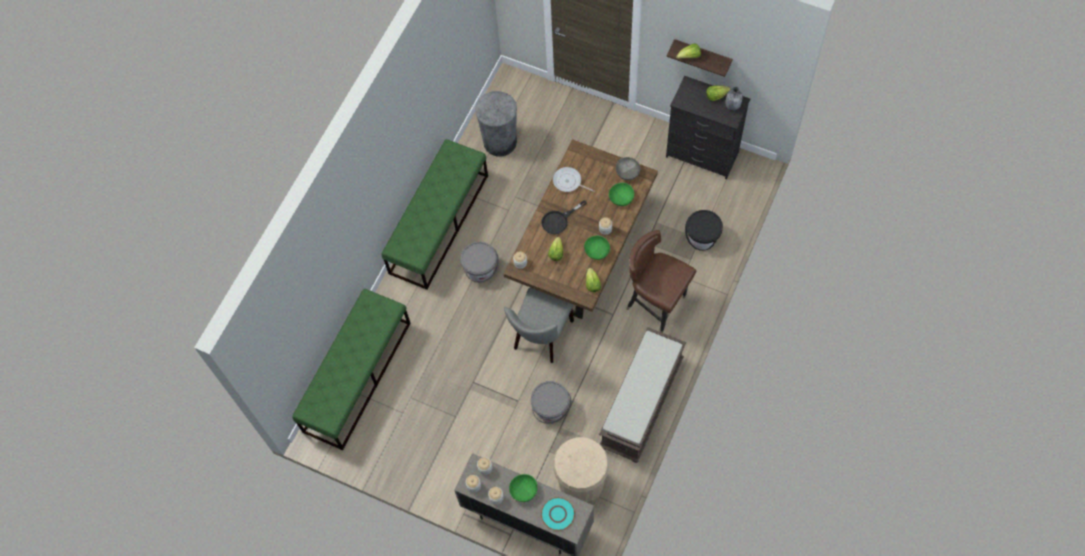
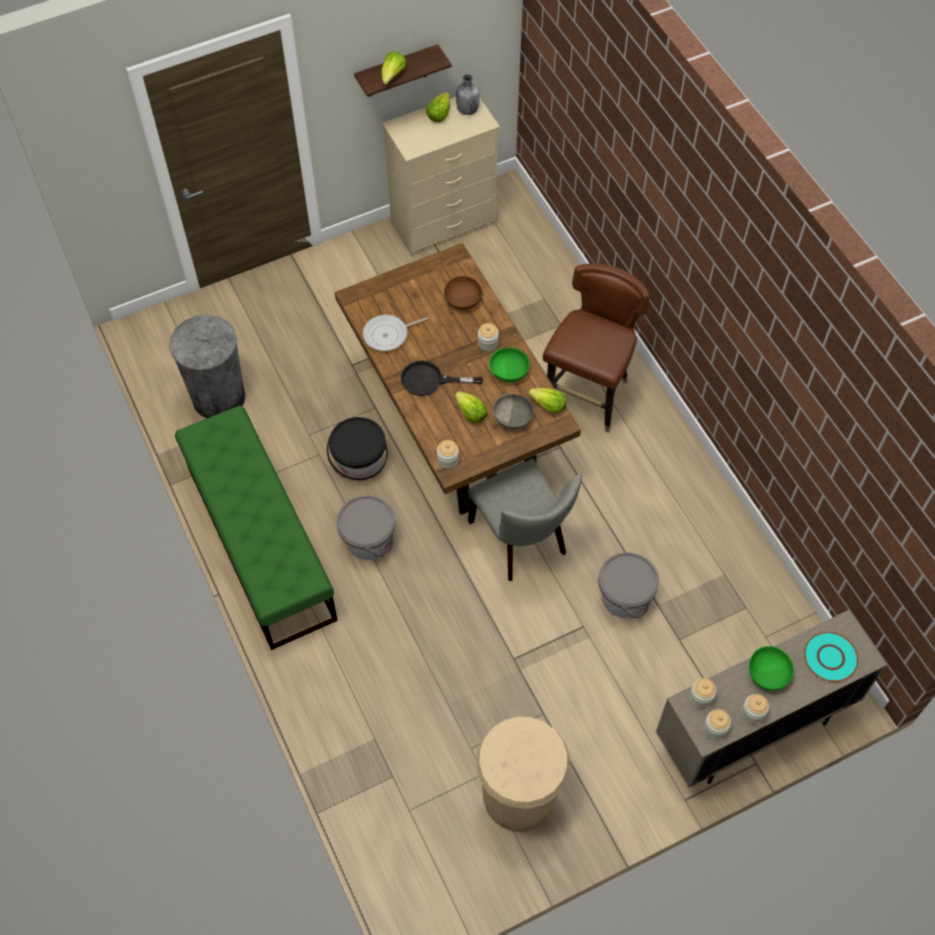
camera: 55 degrees left, 5 degrees down
(357, 376) = (382, 793): green bench -> none
(559, 220) = (430, 380): black frying pan -> black frying pan turned 90 degrees clockwise
(581, 483) = (750, 635): beige trash can -> beige trash can (519, 796)
(621, 198) = (462, 300): green bowl -> brown bowl
(627, 172) = (435, 271): grey bowl -> grey bowl (512, 418)
(642, 404) = (700, 500): brown bench -> none
(656, 305) = (588, 397): brown chair -> brown chair turned 135 degrees clockwise
(702, 155) = (444, 223): black dresser -> beige dresser
(702, 238) = (545, 296): black bucket -> black bucket (359, 462)

